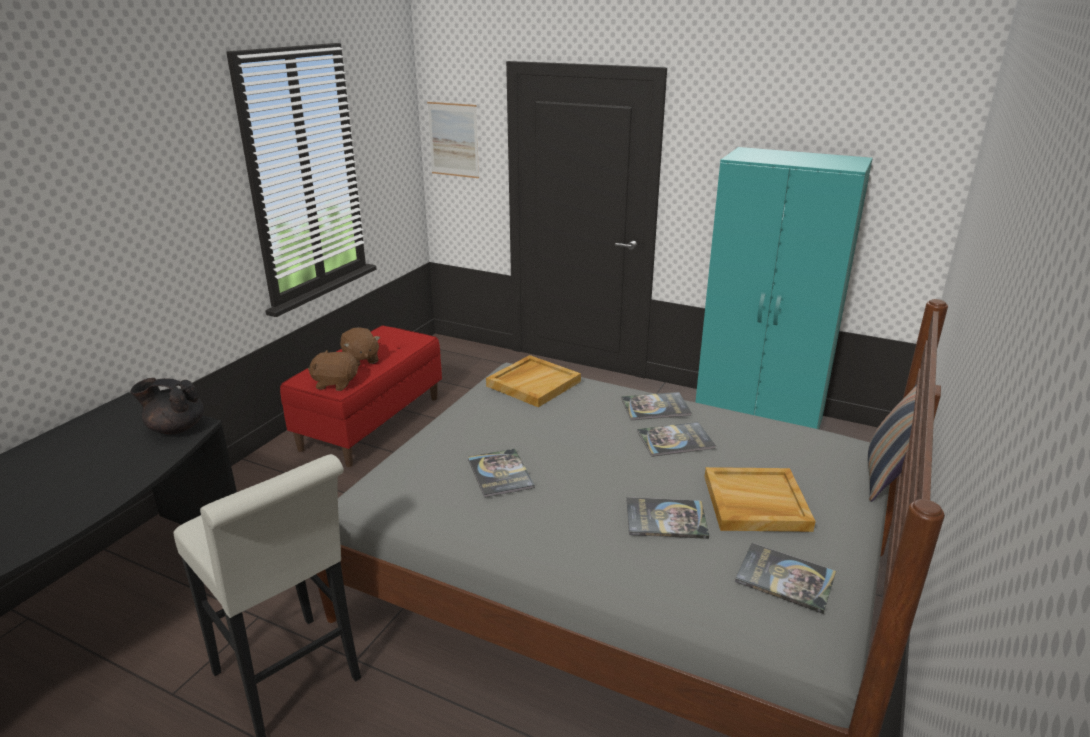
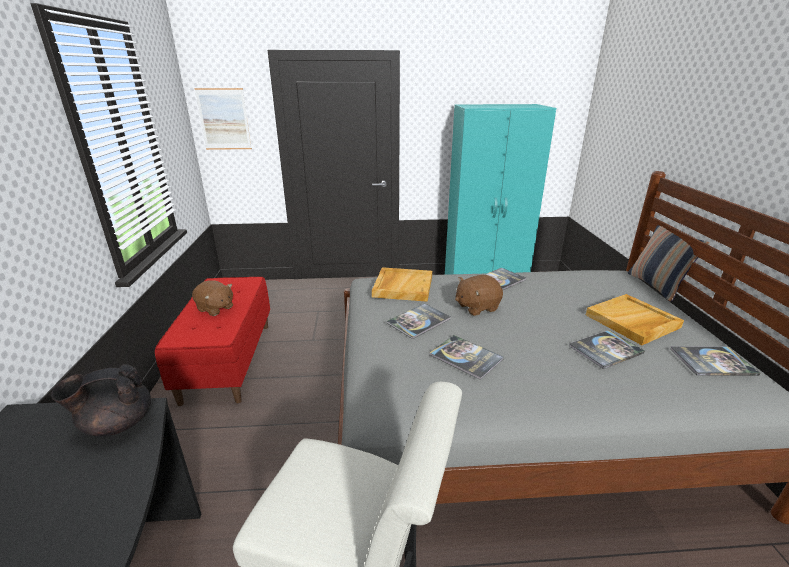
camera: 30 degrees left, 0 degrees up
(335, 383) = (211, 333): brown plush toy -> brown plush toy (476, 307)
(675, 440) = (538, 297): book -> book (418, 321)

